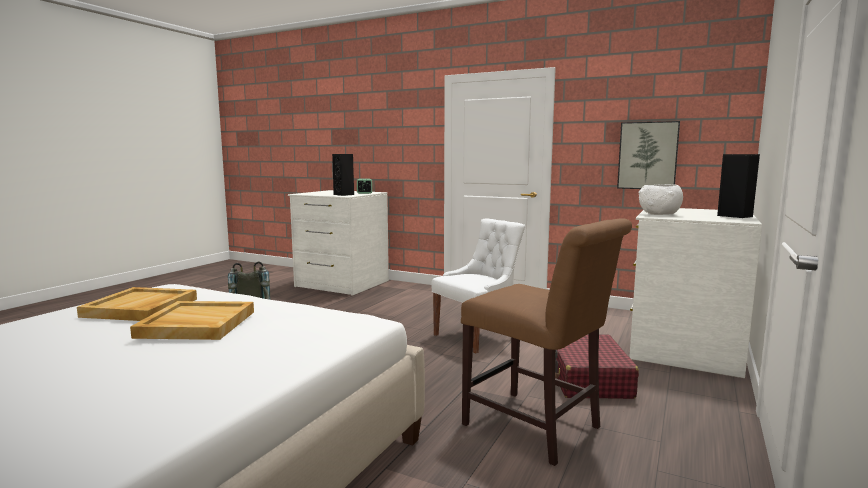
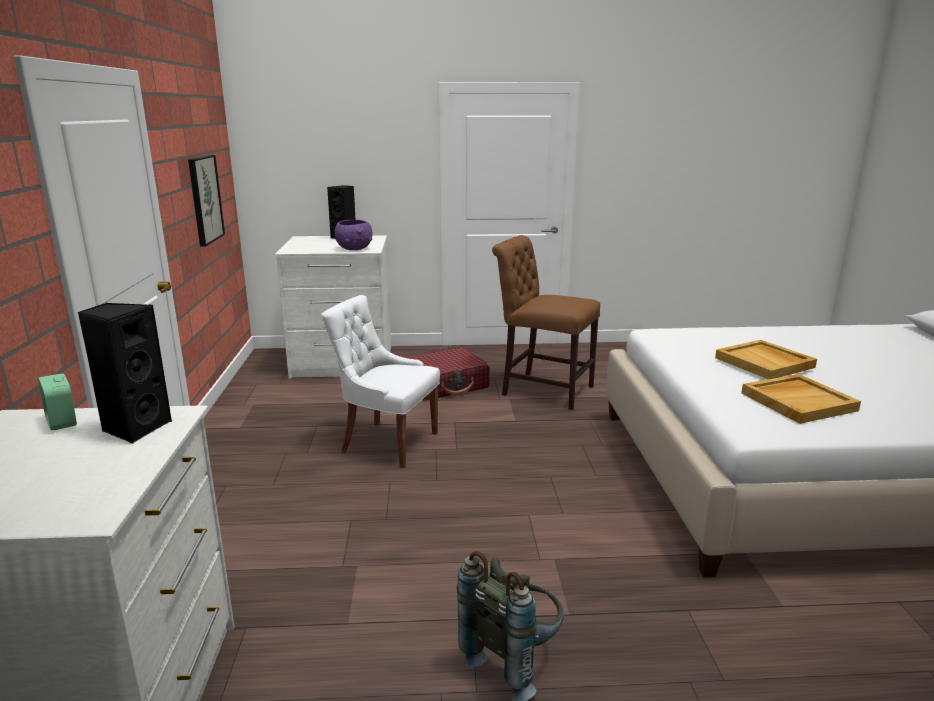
camera: 120 degrees left, 10 degrees up
(537, 428) = (543, 389): brown chair -> brown chair turned 75 degrees counterclockwise
(659, 214) = (355, 249): white bowl -> purple bowl

